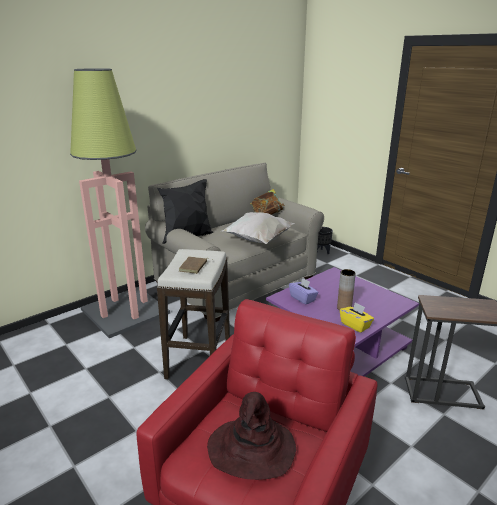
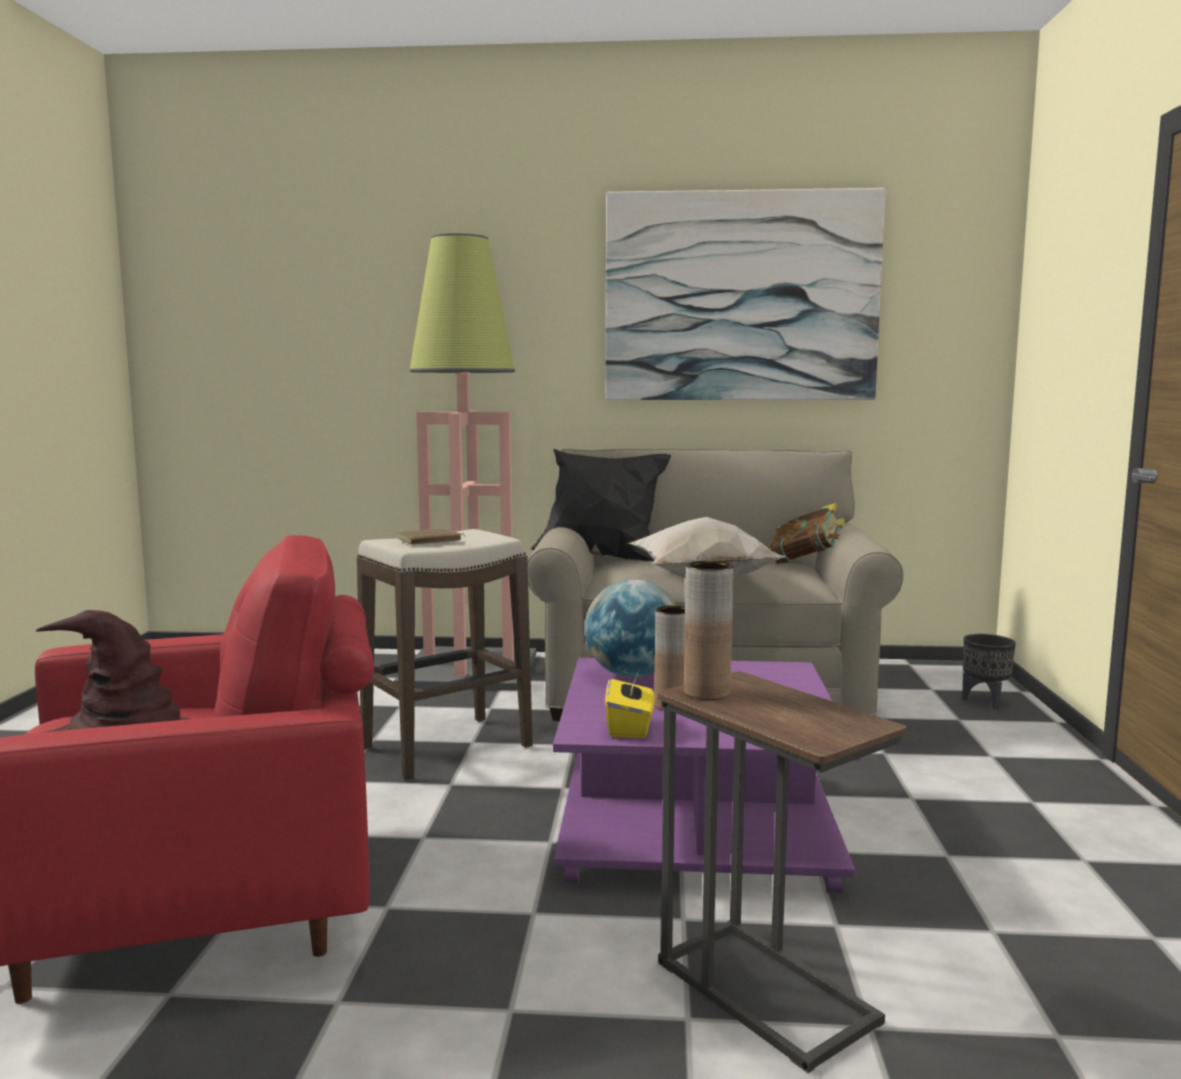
camera: 45 degrees right, 15 degrees down
(211, 91) = (741, 297): none -> picture
(303, 298) = (633, 675): purple tissue box -> globe
(437, 310) = (707, 692): none -> brown vase

